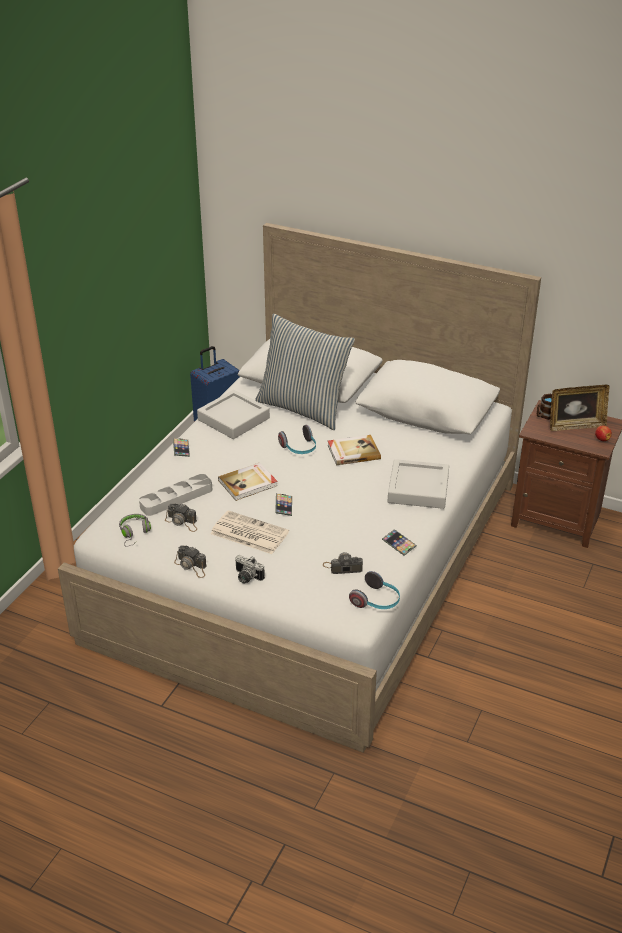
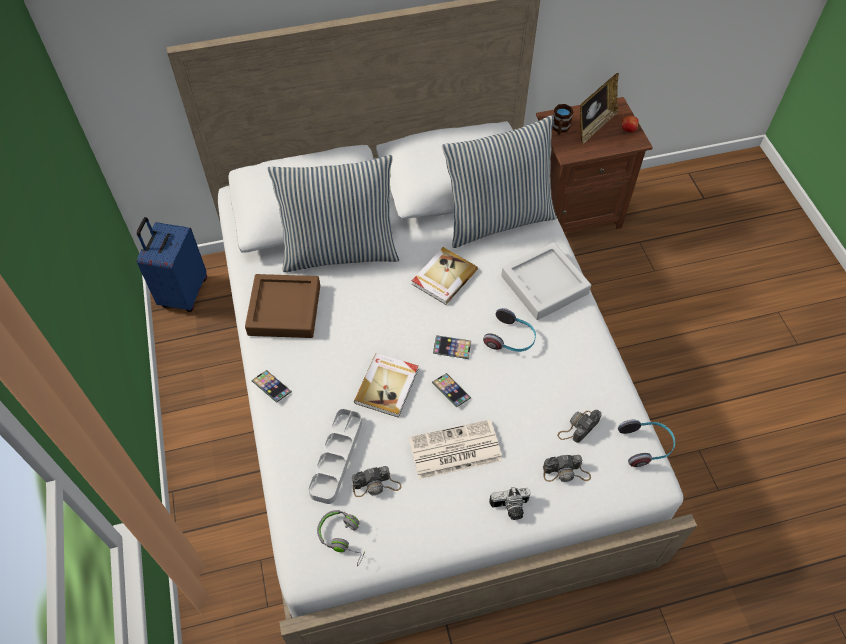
camera: 40 degrees left, 20 degrees up
(191, 566) = (445, 535): camera -> camera (566, 472)
(233, 419) = (284, 310): grey tray -> brown tray
(299, 449) = (390, 306): headphones -> headphones (511, 339)
(399, 544) = (595, 363): phone -> phone (452, 348)
(431, 441) = (497, 219): none -> pillow

